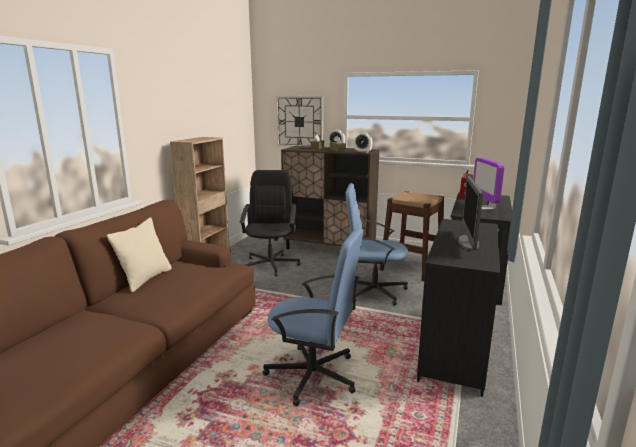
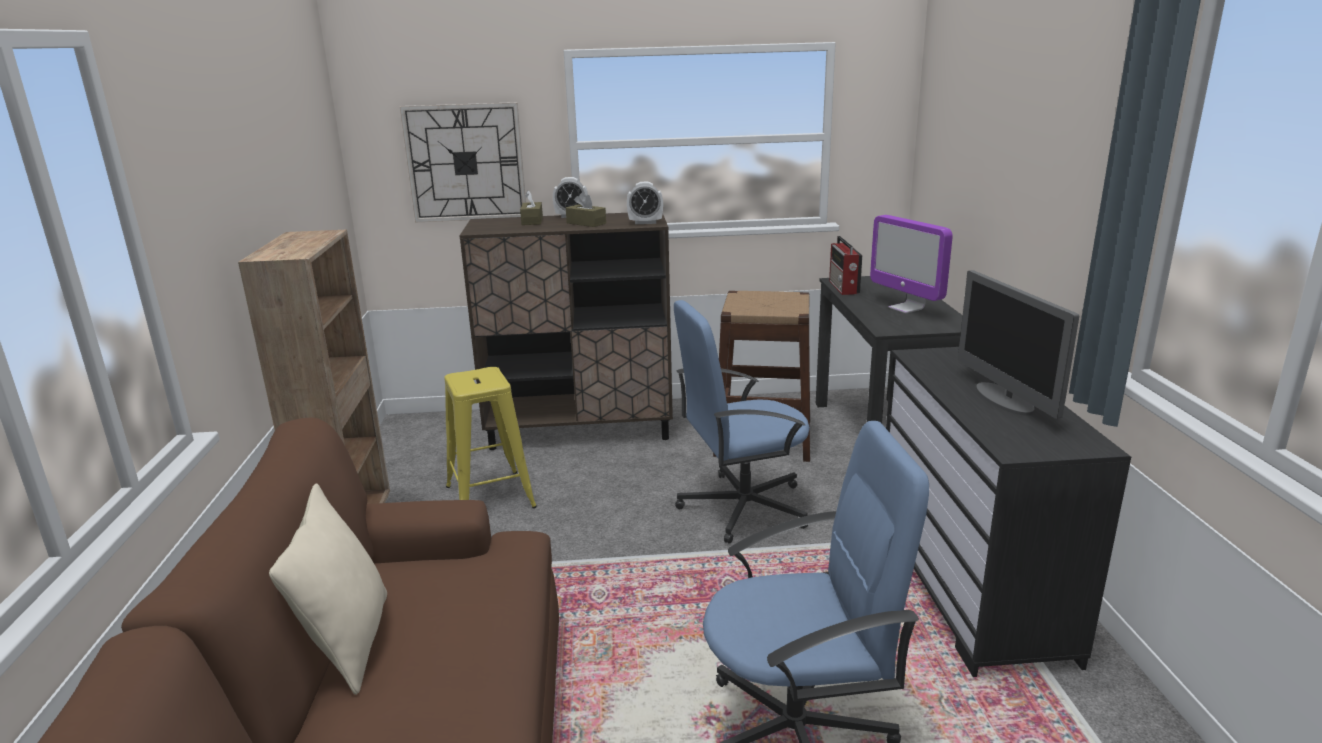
camera: 25 degrees left, 5 degrees up
(271, 264) = (490, 497): black office chair -> yellow stool

